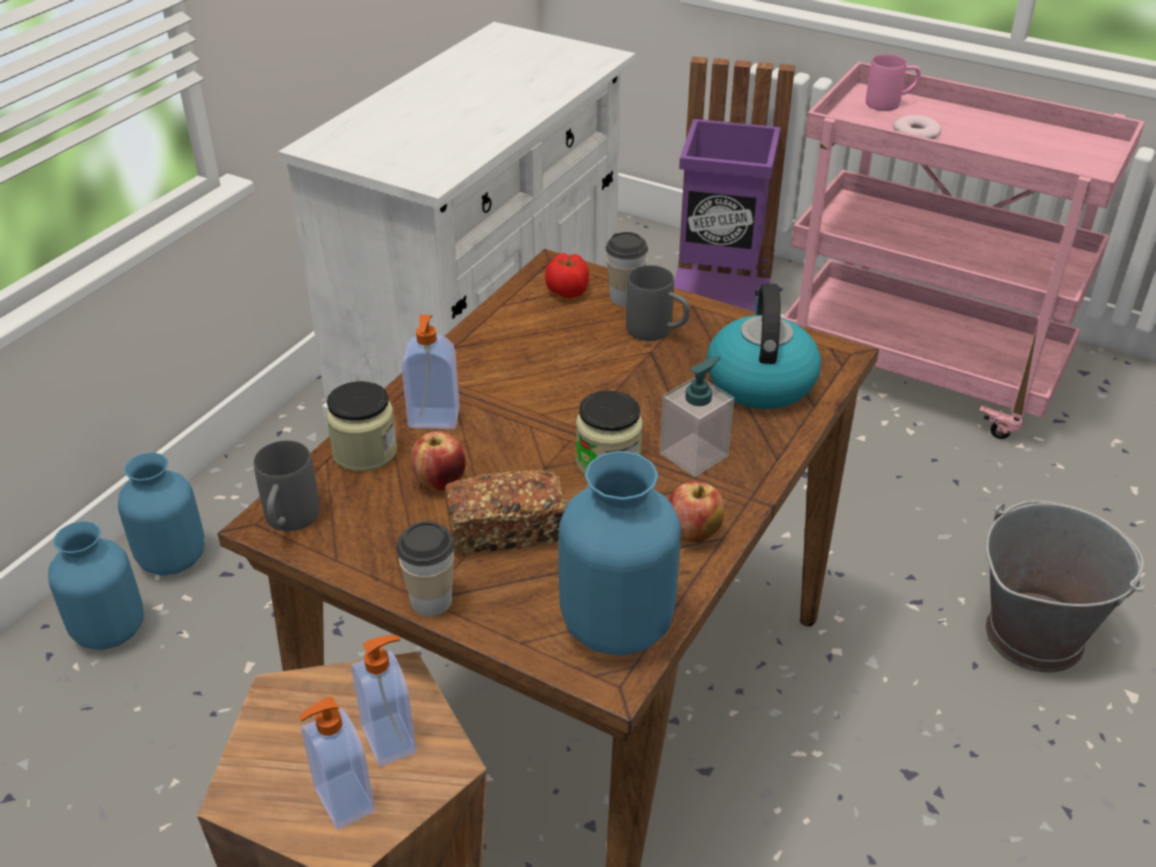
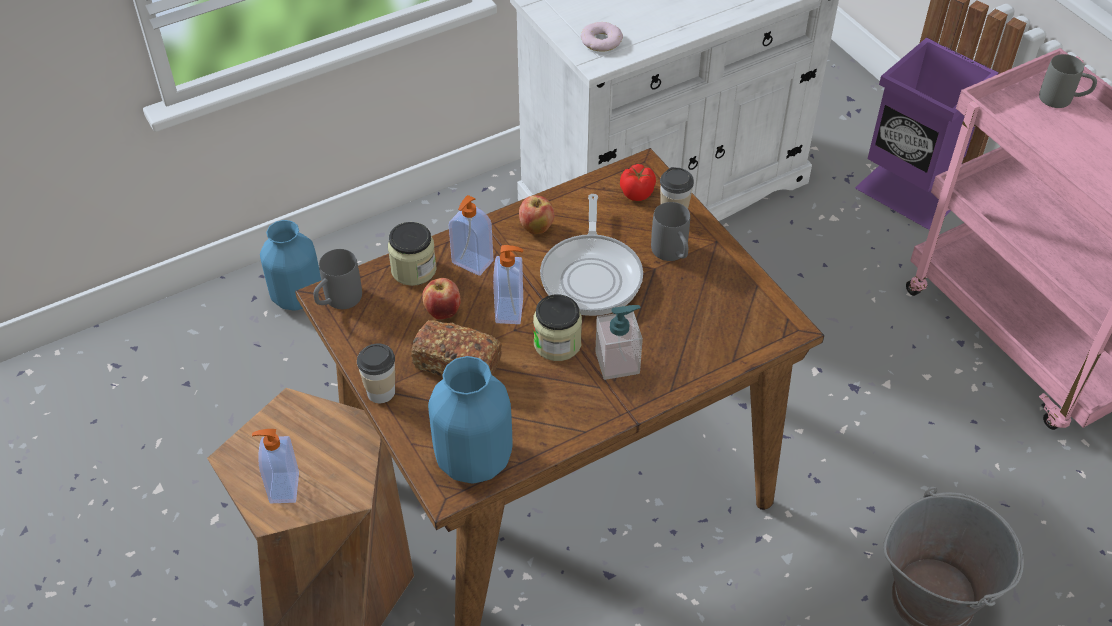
camera: 30 degrees right, 10 degrees up
(173, 558) = (362, 260): blue vase -> none
(391, 739) = (332, 464): soap dispenser -> soap dispenser (511, 311)
(587, 381) = (592, 275): none -> frying pan
(693, 533) = (569, 420): apple -> apple (536, 228)
(760, 380) = (712, 324): kettle -> none
(890, 103) = (1063, 100): pink mug -> grey mug
(915, 134) = (1055, 141): donut -> donut (601, 41)

